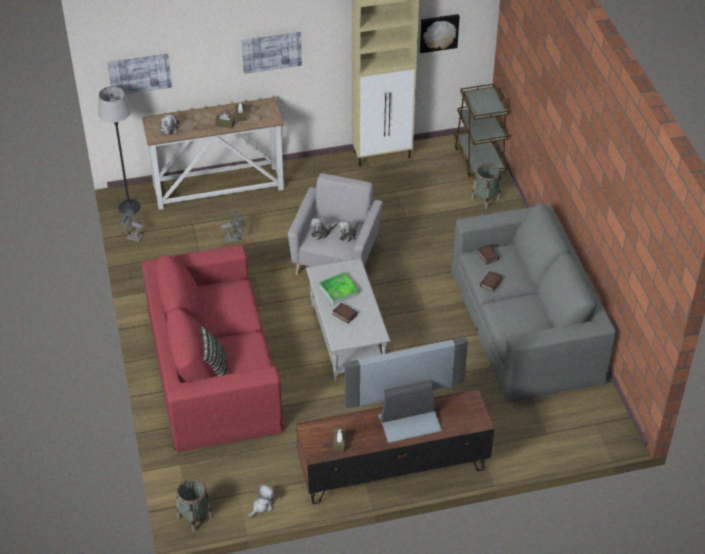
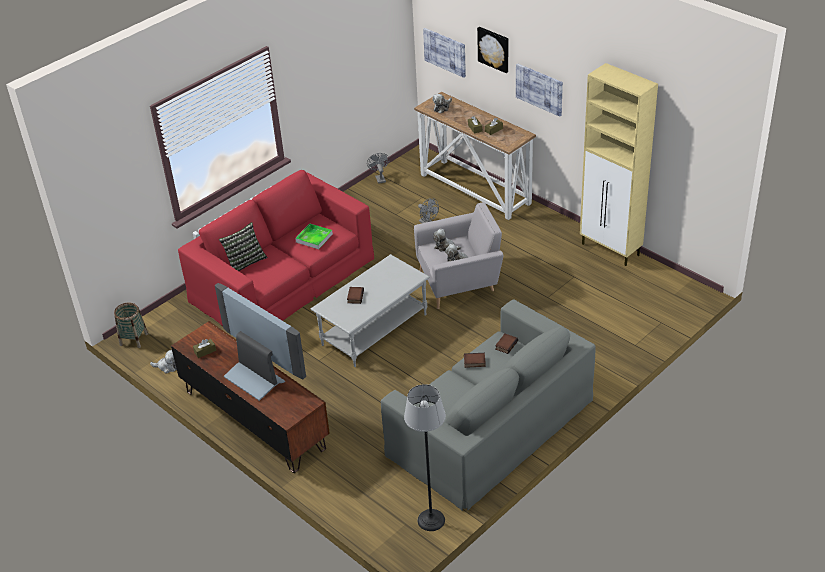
camera: 60 degrees right, 5 degrees down
(129, 207) = (409, 162): floor lamp -> floor lamp (431, 520)
(338, 290) = (380, 281): tray -> tray (314, 238)
(438, 32) = (681, 154): picture -> picture (494, 49)
(479, 159) = (673, 305): brown cart -> none
(485, 199) = (624, 332): basket -> none

